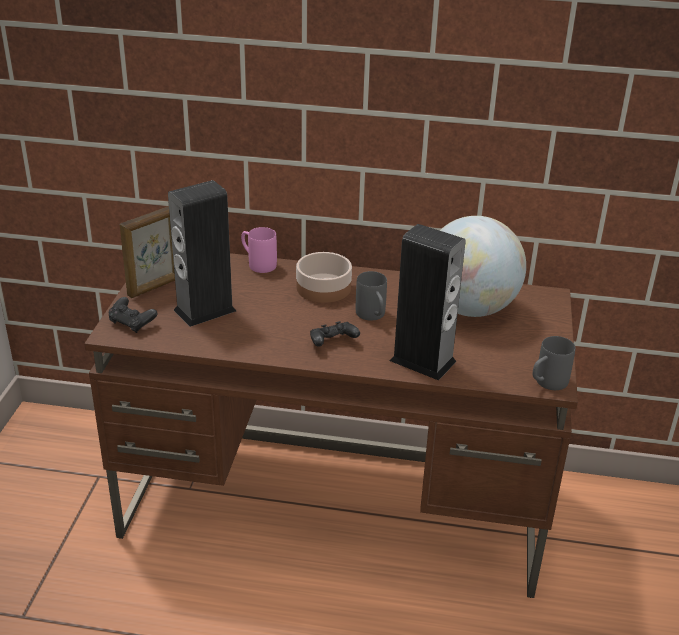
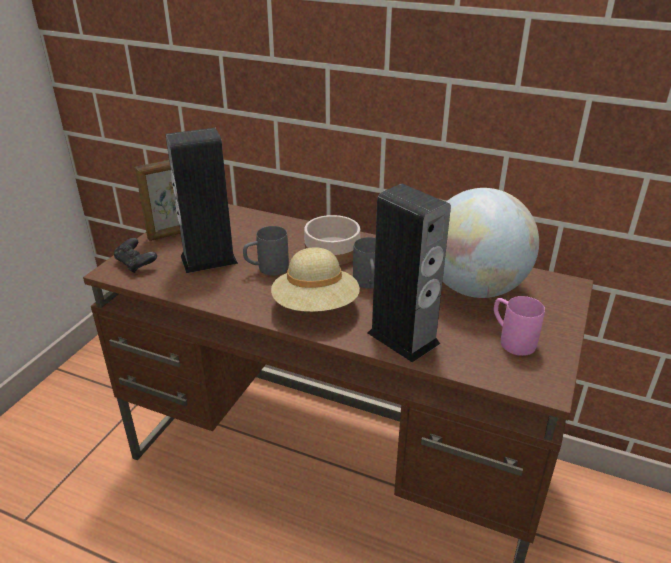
camera: 15 degrees right, 0 degrees up
(257, 264) = (280, 222): pink mug -> pink mug (511, 340)
(332, 343) = (316, 306): black game controller -> beige hat
(546, 383) = (537, 384): grey mug -> grey mug (266, 269)

